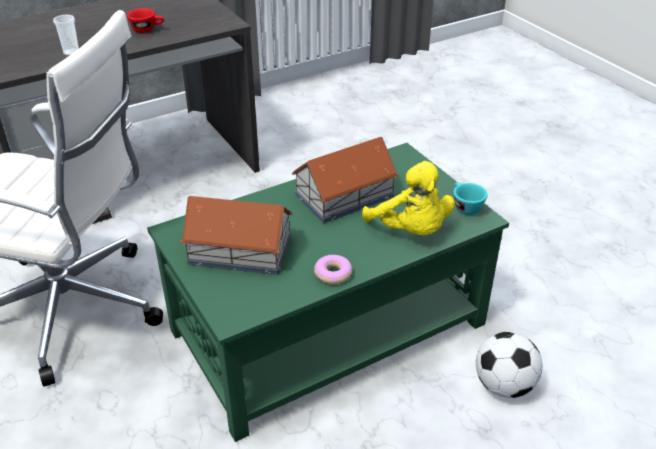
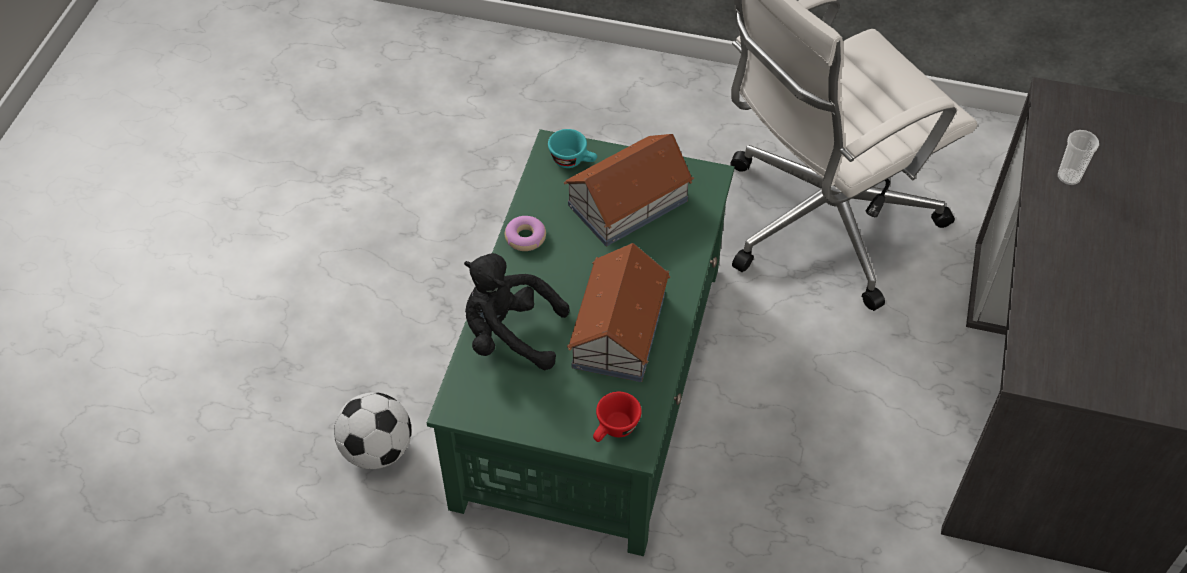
camera: 135 degrees right, 15 degrees up
(147, 29) = (1085, 278): red cup -> red cup (614, 430)
(410, 231) = (509, 334): yellow plush toy -> black plush toy
(465, 206) = (488, 410): turquoise cup -> turquoise cup (573, 161)

